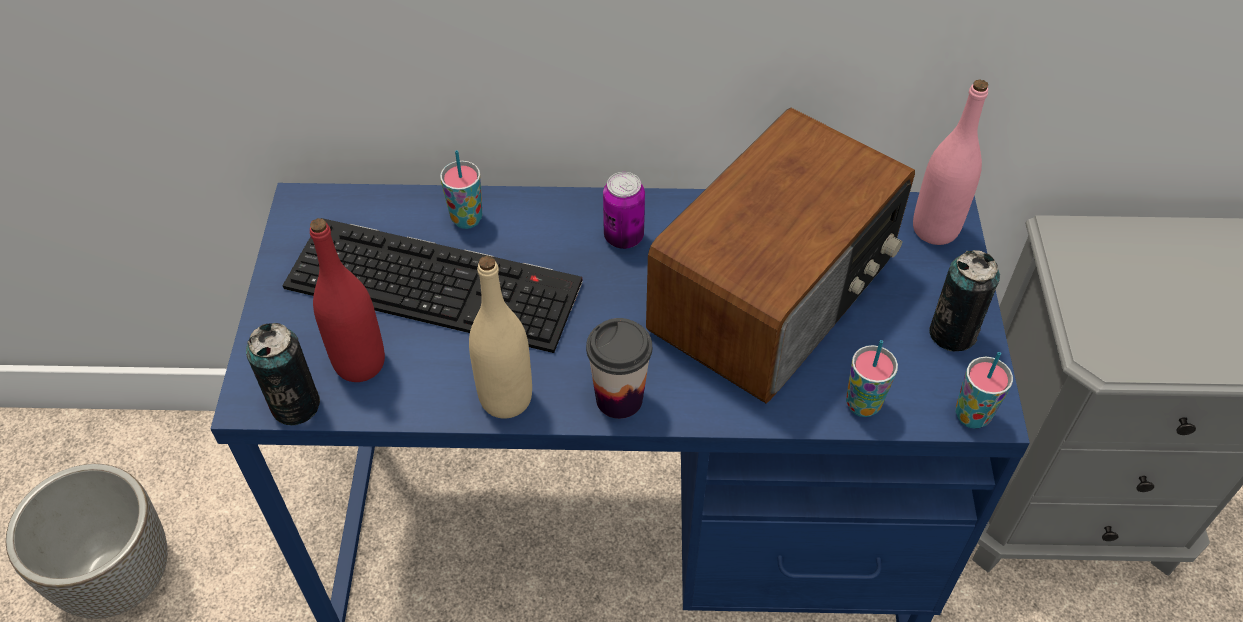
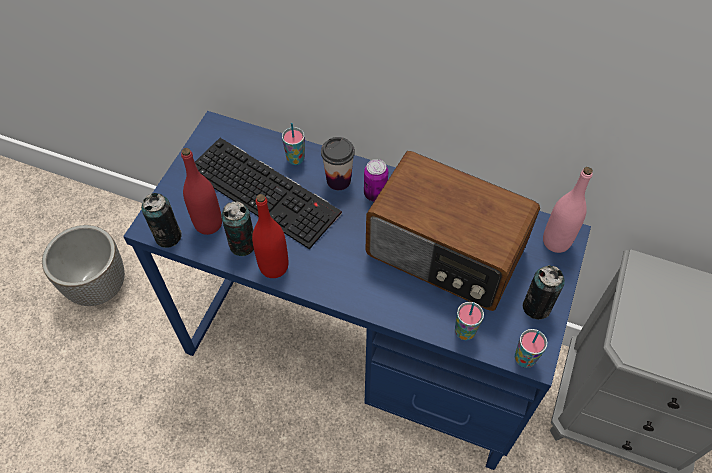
camera: 20 degrees right, 5 degrees up
(436, 379) = (242, 245): none -> can
(506, 398) = (274, 266): beige bottle -> red bottle
(619, 398) = (332, 286): cup -> cup (338, 180)
(776, 295) = (445, 253): radio -> radio turned 60 degrees clockwise

